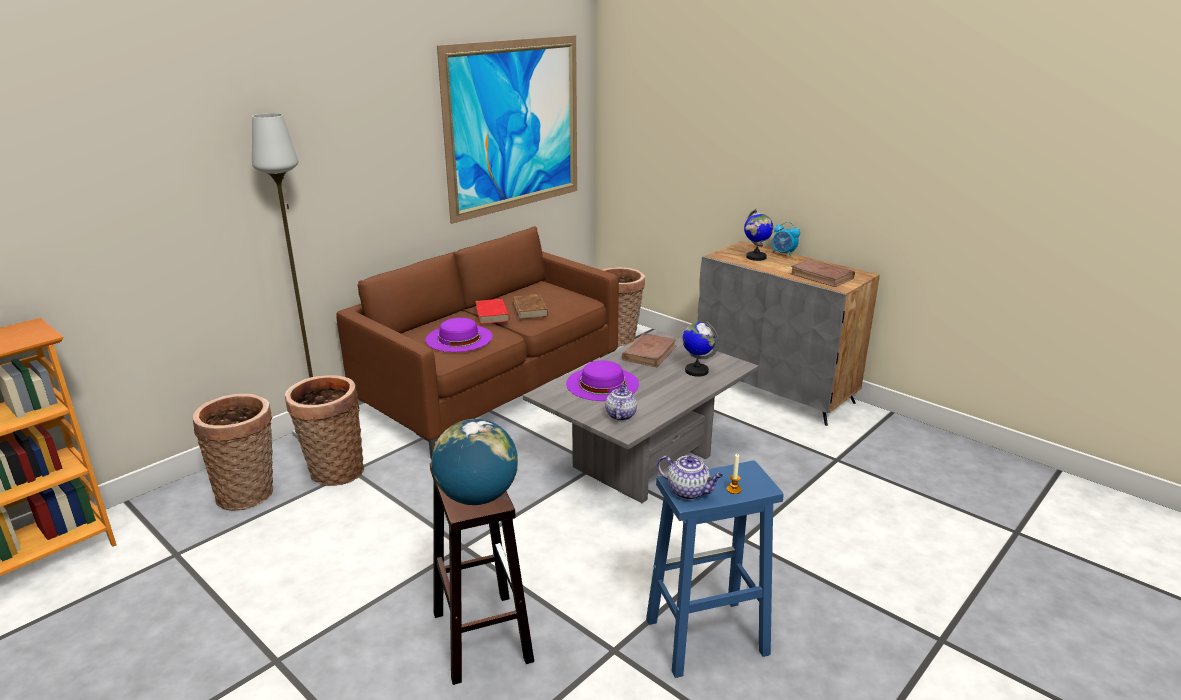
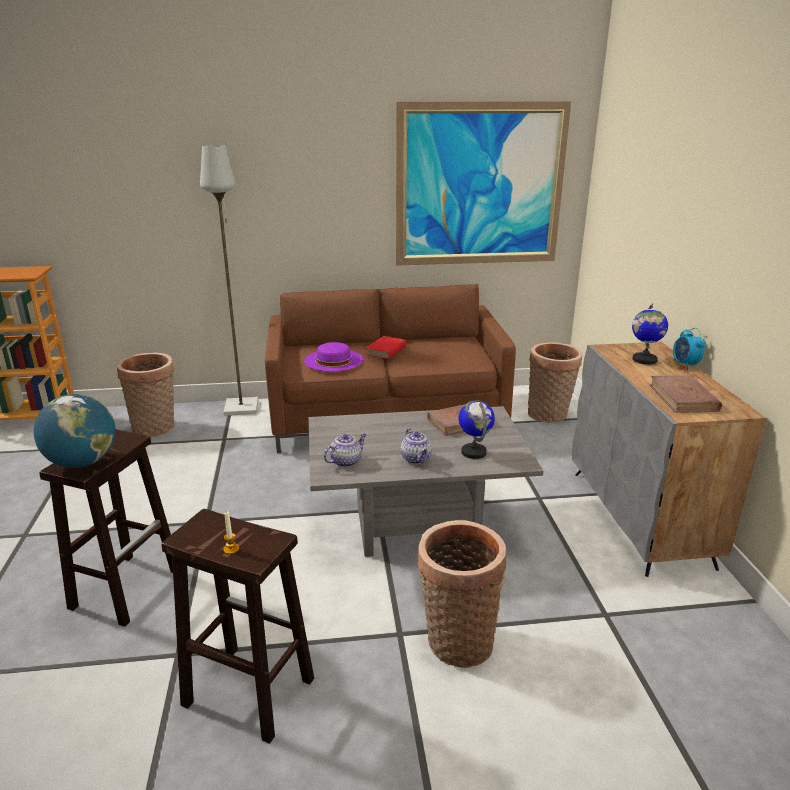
camera: 40 degrees right, 0 degrees up
(333, 471) = (213, 434): basket -> basket (456, 639)
(530, 309) = (419, 355): brown book -> none
(602, 383) = (377, 431): purple hat -> none
(689, 491) = (198, 531): teapot -> teapot (416, 459)
(705, 637) = (247, 691): blue stool -> brown stool

